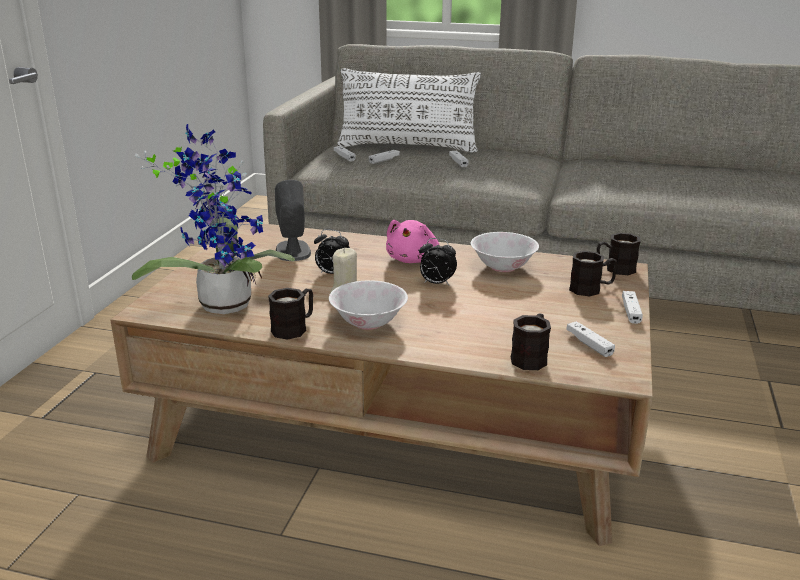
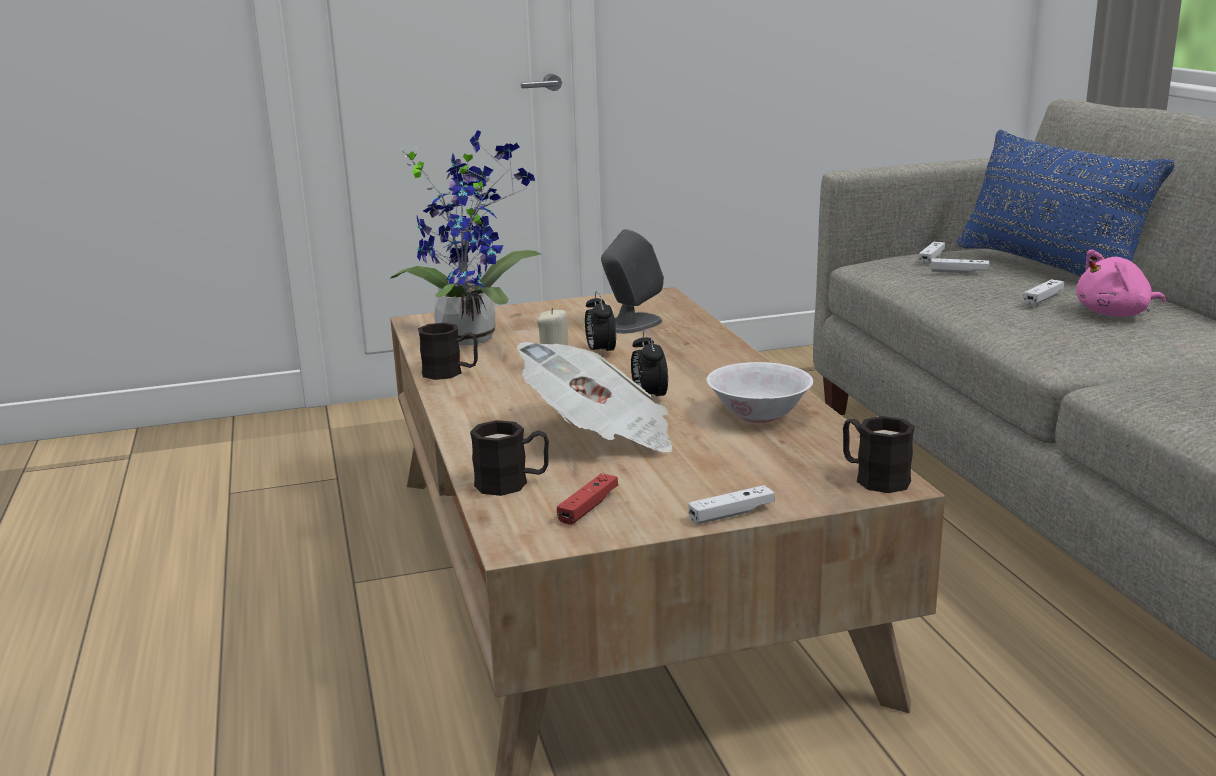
camera: 60 degrees right, 5 degrees down
(369, 322) = (501, 395): white bowl -> none
(407, 147) = (1047, 268): white pillow -> blue pillow
(413, 259) = (701, 371): pink plush toy -> pink plush toy (1116, 314)
(483, 312) = (601, 436): none -> newspaper
(589, 344) = (588, 507): white game controller -> red game controller
(591, 289) = (772, 476): black mug -> none

